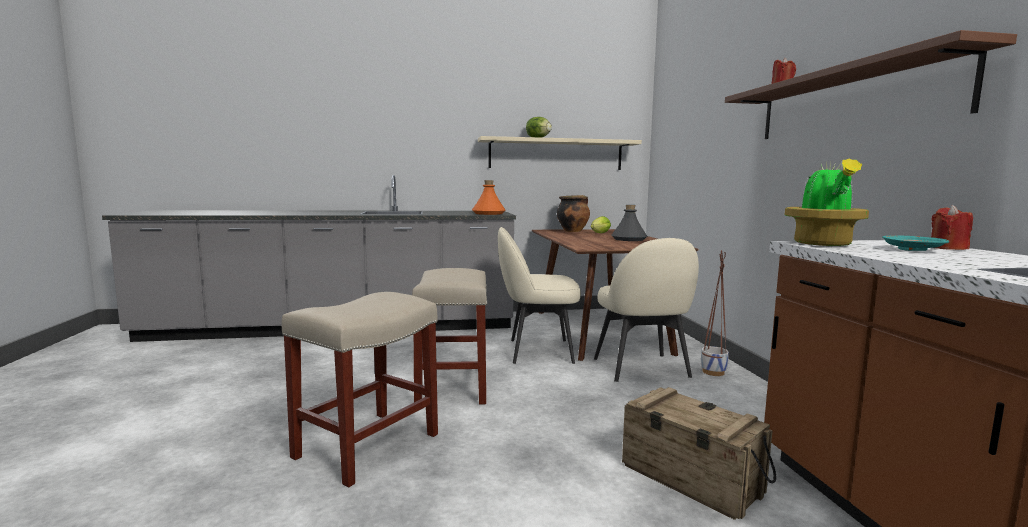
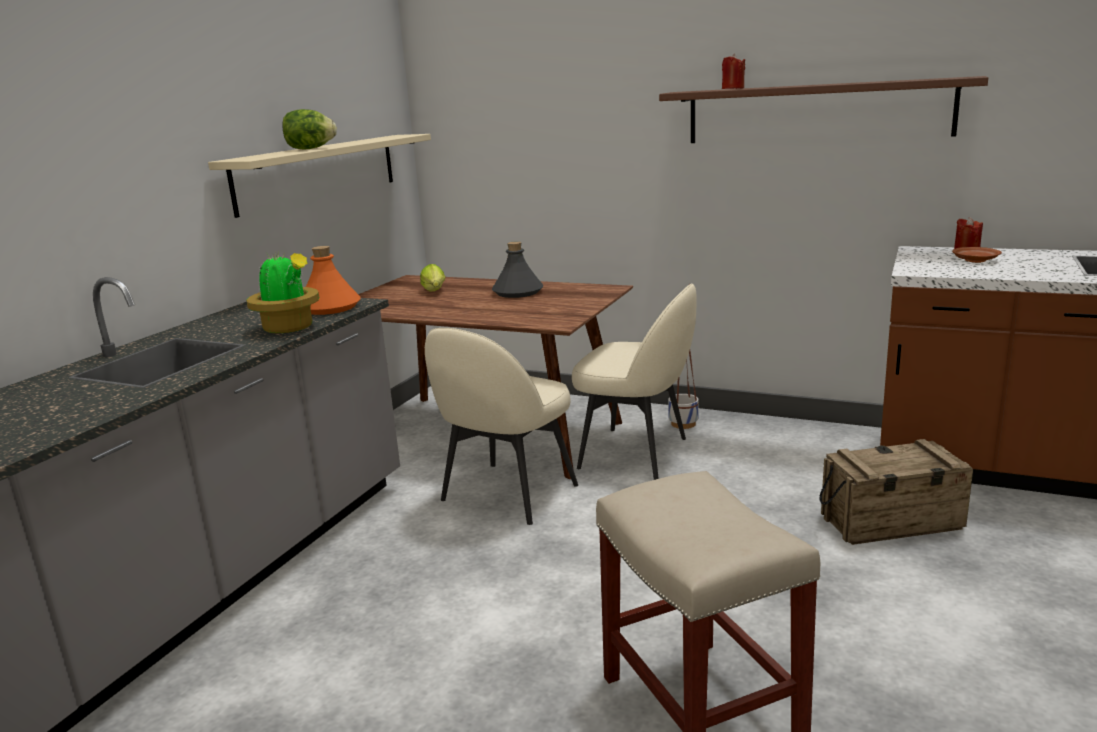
camera: 55 degrees left, 10 degrees up
(452, 385) = (559, 592): beige stool -> none
(573, 231) = (383, 297): cooking pot -> none
(823, 244) = (930, 270): potted plant -> potted plant (289, 328)
(912, 249) = (974, 260): turquoise plate -> brown plate

